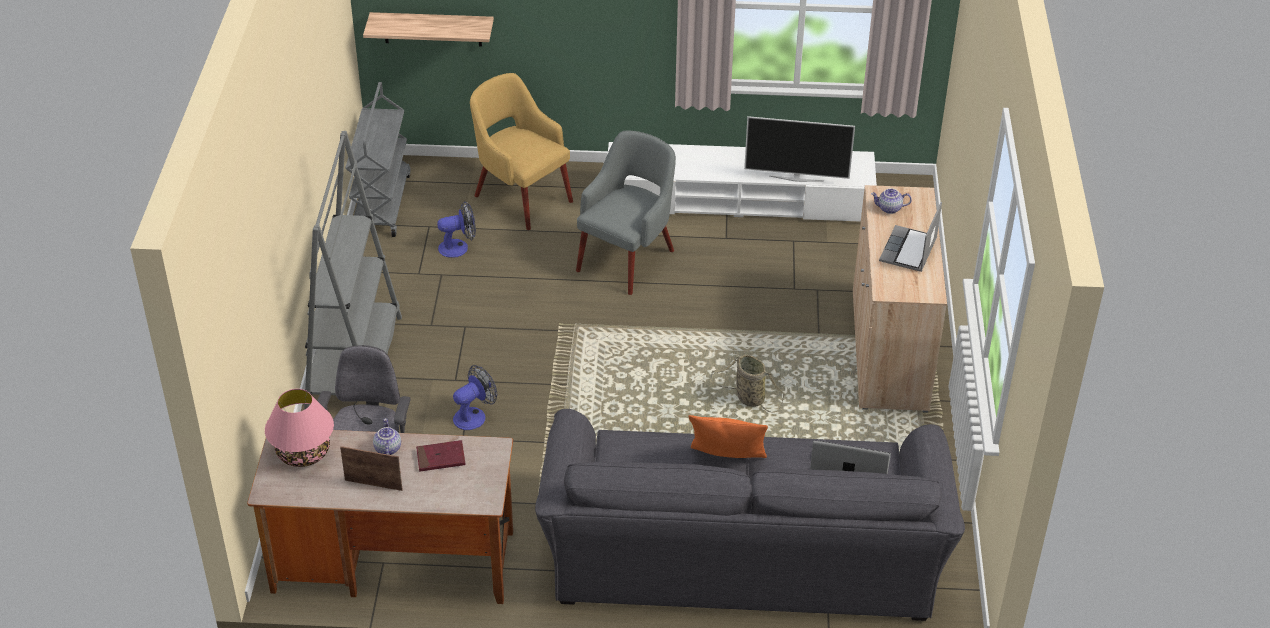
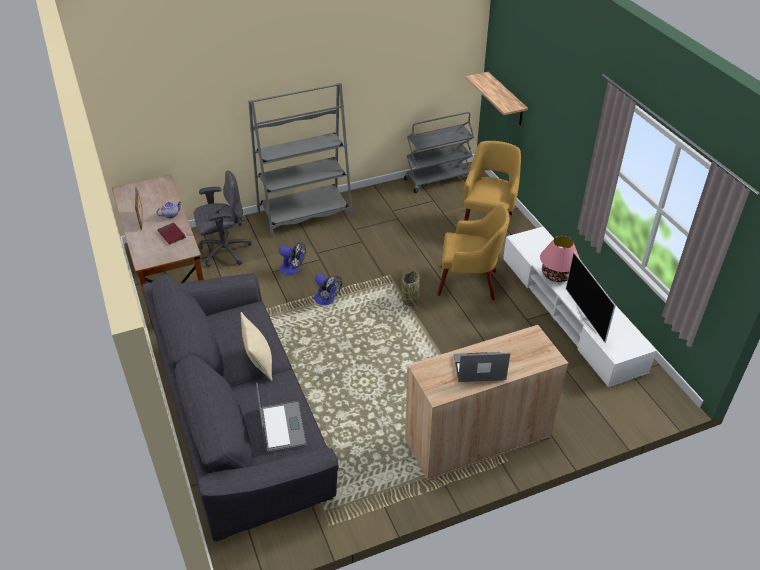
camera: 65 degrees right, 0 degrees up
(303, 452) = (155, 190): pink table lamp -> pink table lamp (557, 275)
(458, 247) = (425, 216): fan -> fan (326, 300)
(627, 259) = (469, 283): grey armchair -> yellow armchair
(726, 460) = (259, 363): orange pillow -> beige pillow
(748, 398) = (380, 379): basket -> basket (410, 299)
(889, 209) = (520, 345): teapot -> none

